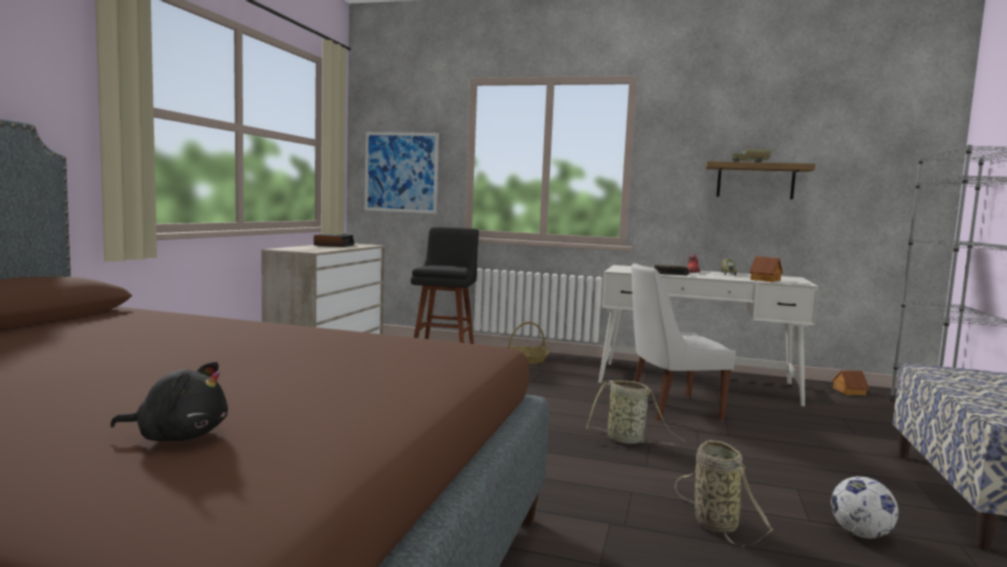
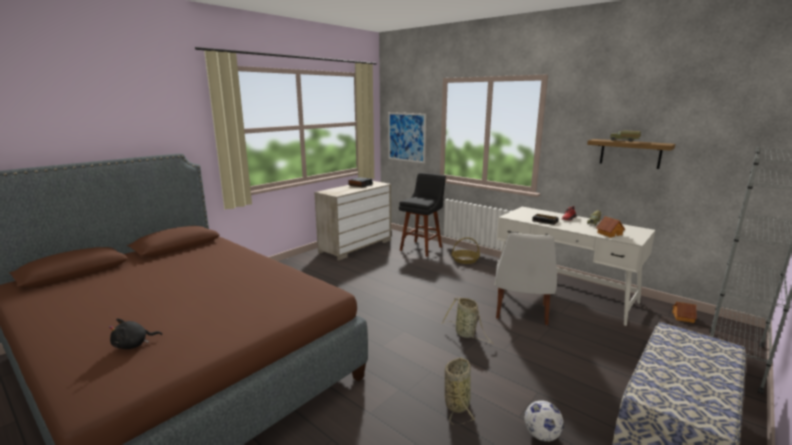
camera: 25 degrees right, 10 degrees up
(178, 436) = (134, 345): black plush toy -> black plush toy turned 120 degrees clockwise
(670, 408) = (521, 312): white chair -> white chair turned 90 degrees counterclockwise

